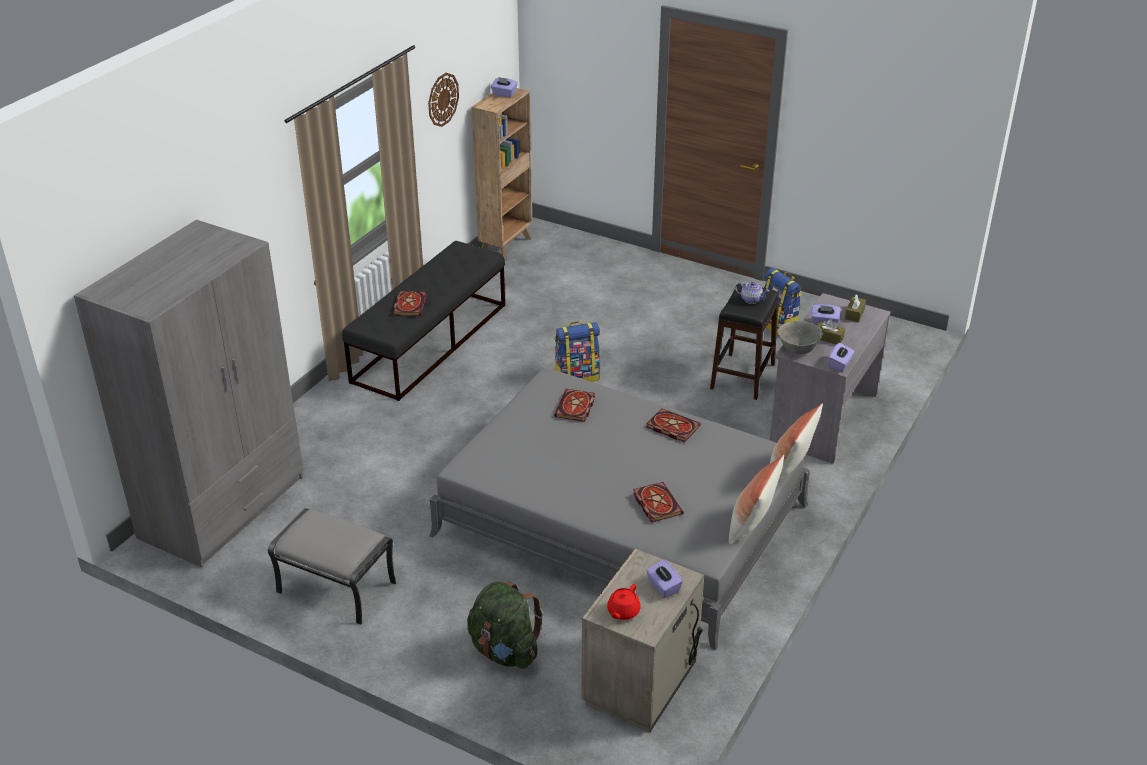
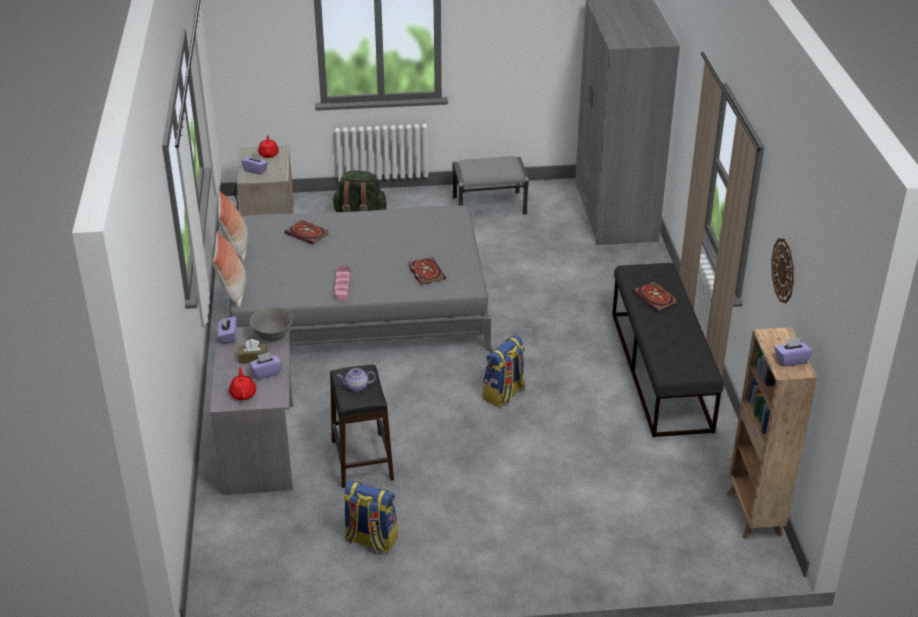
camera: 145 degrees right, 0 degrees up
(671, 427) = (342, 285): book -> pink tray
(854, 314) = (243, 394): brown tissue box -> red teapot

